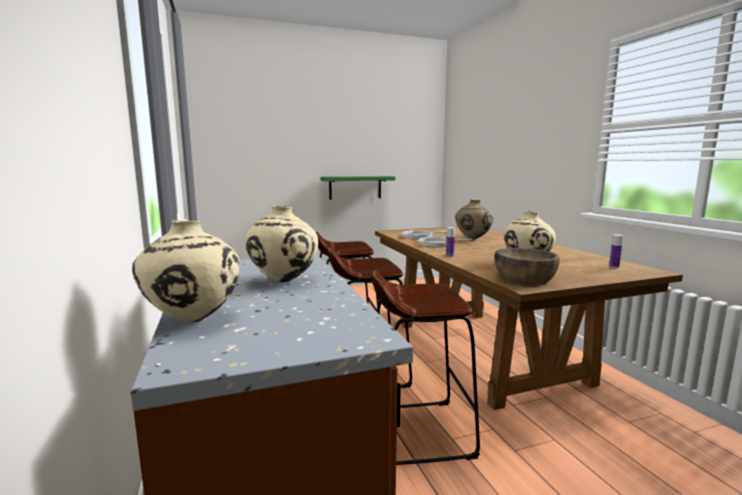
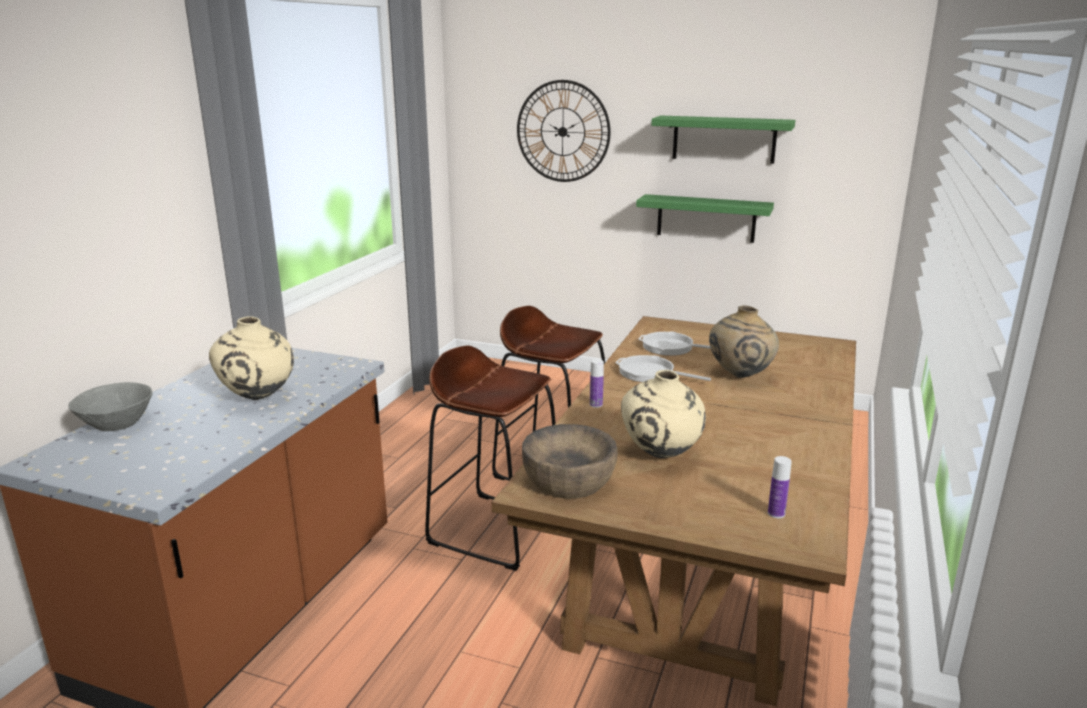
camera: 40 degrees right, 10 degrees up
(192, 321) = (116, 423): beige vase -> grey bowl
(267, 141) = (563, 131): none -> wall clock
(361, 143) = (724, 139): none -> green shelf
(417, 431) = (440, 623): brown stool -> none

